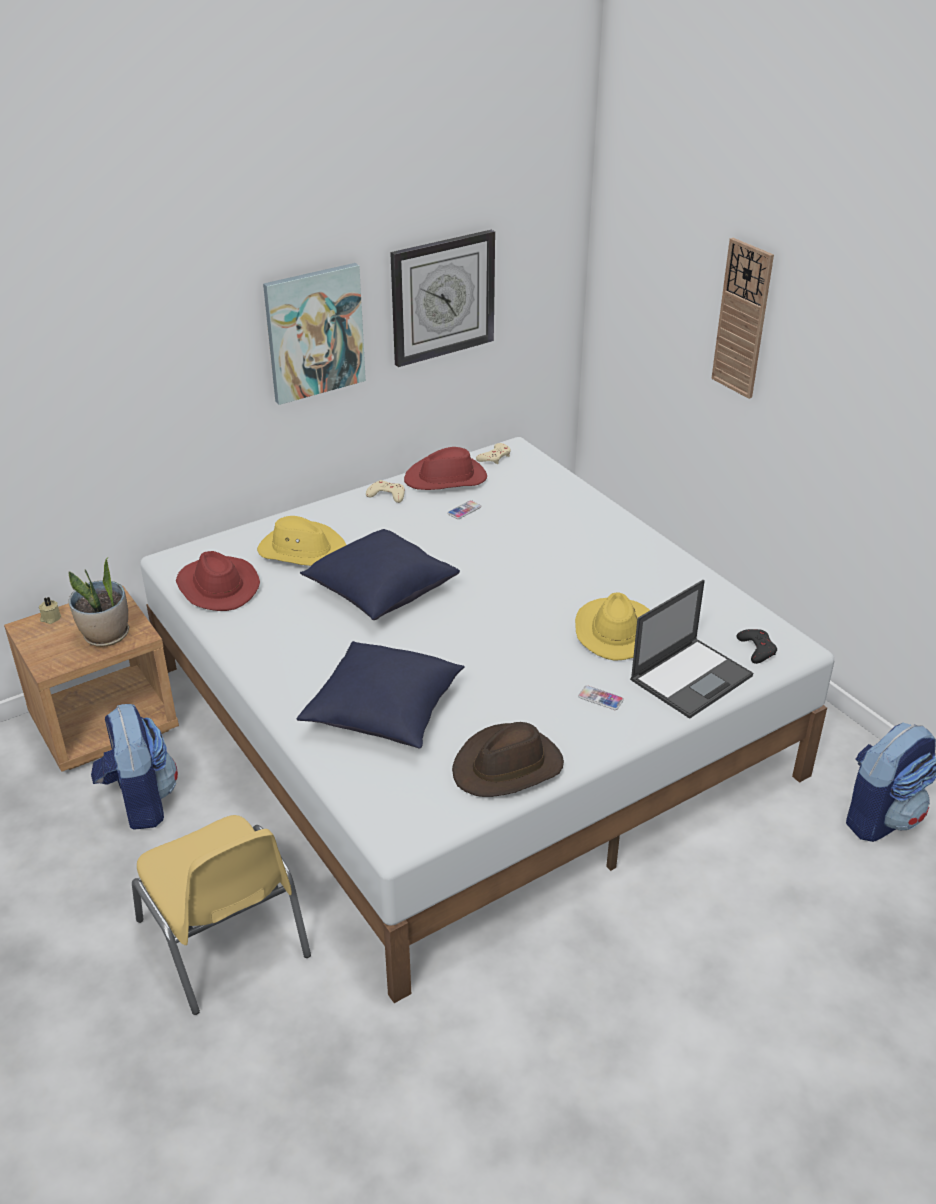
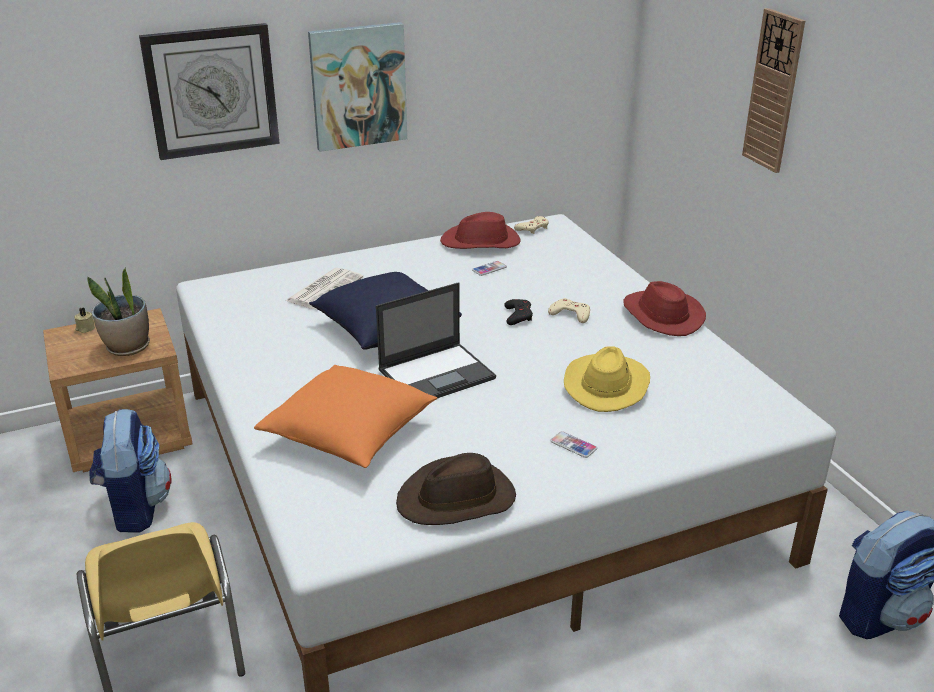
camera: 10 degrees right, 5 degrees down
(217, 586) = (235, 311): red hat -> red hat (661, 315)
(302, 550) = (325, 289): yellow hat -> newspaper
(385, 714) = (350, 436): blue pillow -> orange pillow
(387, 495) = (420, 250): beige game controller -> beige game controller (570, 314)
(442, 297) = (488, 67): wall clock -> wall clock (212, 91)
(691, 677) = (675, 435): laptop -> laptop (437, 374)
(757, 649) = (752, 416): black game controller -> black game controller (518, 315)

